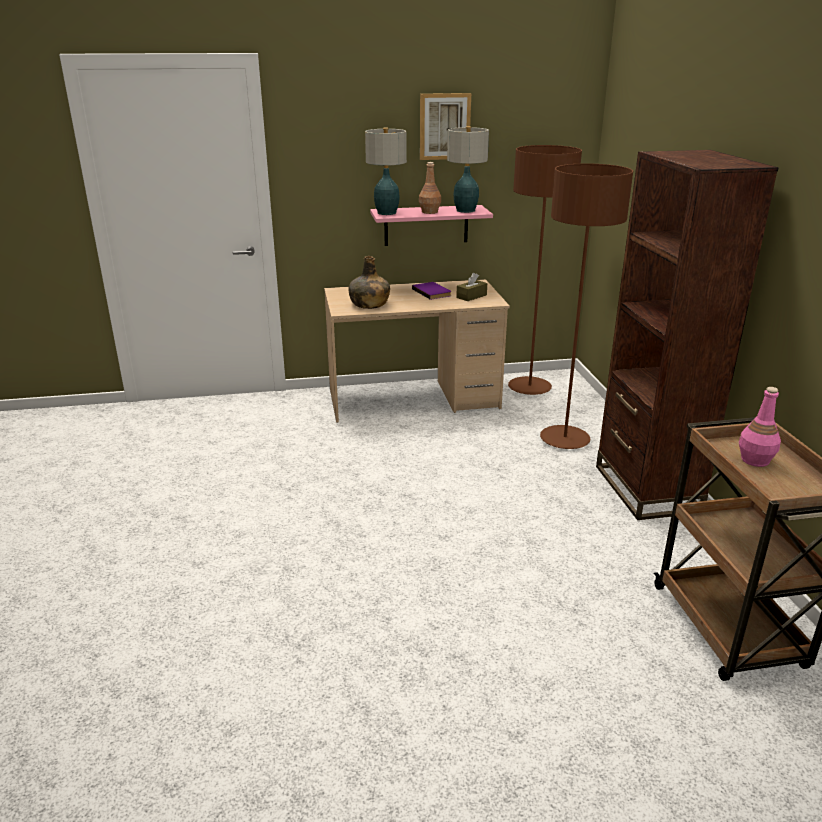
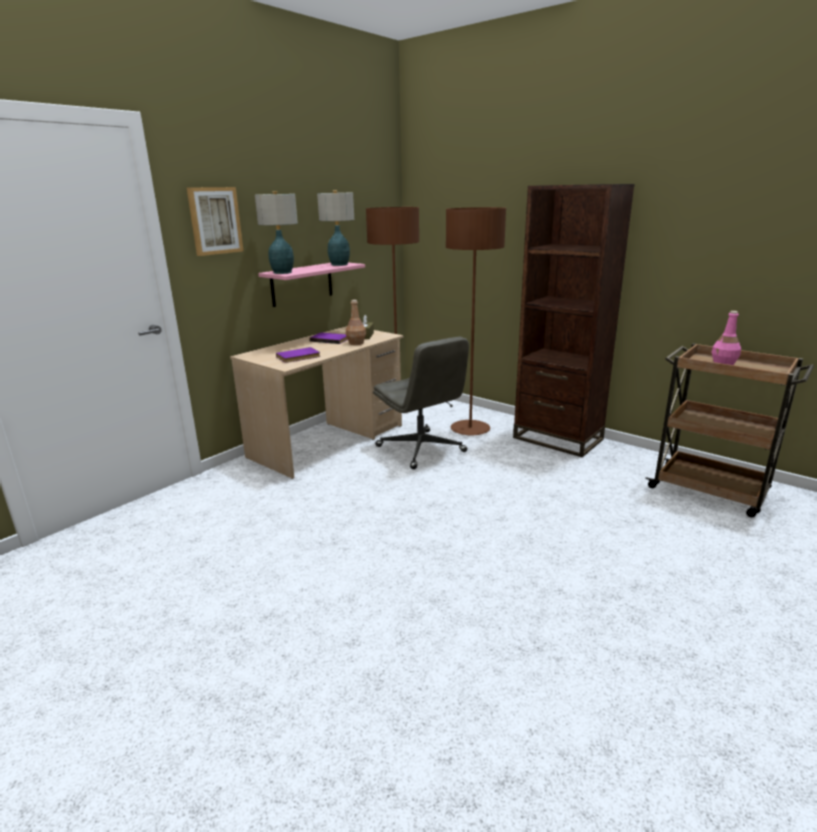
camera: 40 degrees left, 5 degrees down
(369, 304) = (299, 357): green bottle -> purple book
(430, 212) = (315, 268): brown bottle -> brown bottle (356, 343)
(444, 126) = (306, 193): picture -> picture (215, 221)
(481, 440) = (421, 449): none -> grey office chair

